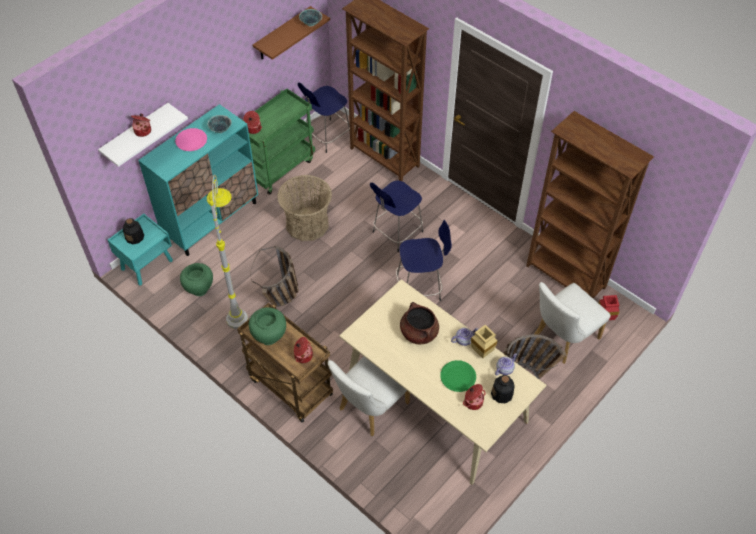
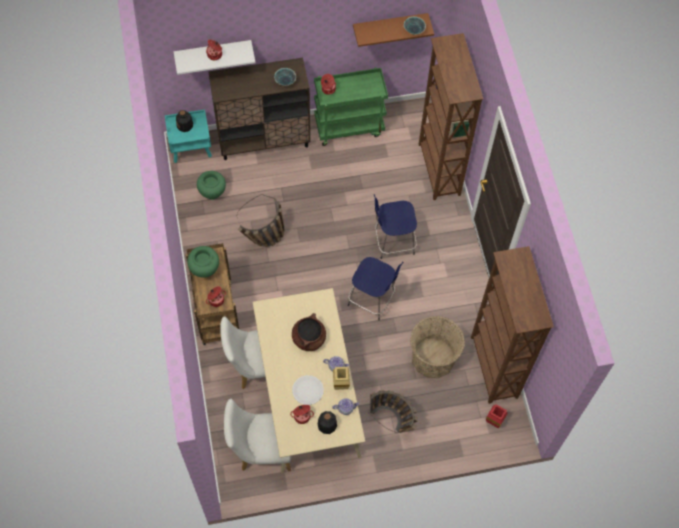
camera: 35 degrees right, 10 degrees up
(191, 140) = (257, 78): pink plate -> none
(211, 219) = (264, 140): turquoise cabinet -> brown cabinet
(237, 304) = (230, 223): grey floor lamp -> none
(307, 224) = (331, 190): basket -> basket (433, 358)
(327, 136) = (408, 121): blue stool -> none
(458, 376) = (307, 390): green plate -> white plate
(562, 339) = (444, 414): white chair -> white chair (261, 450)

